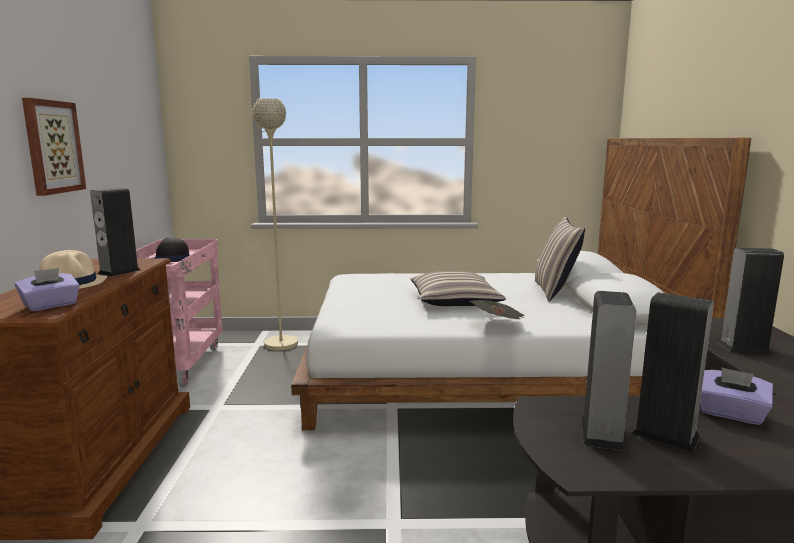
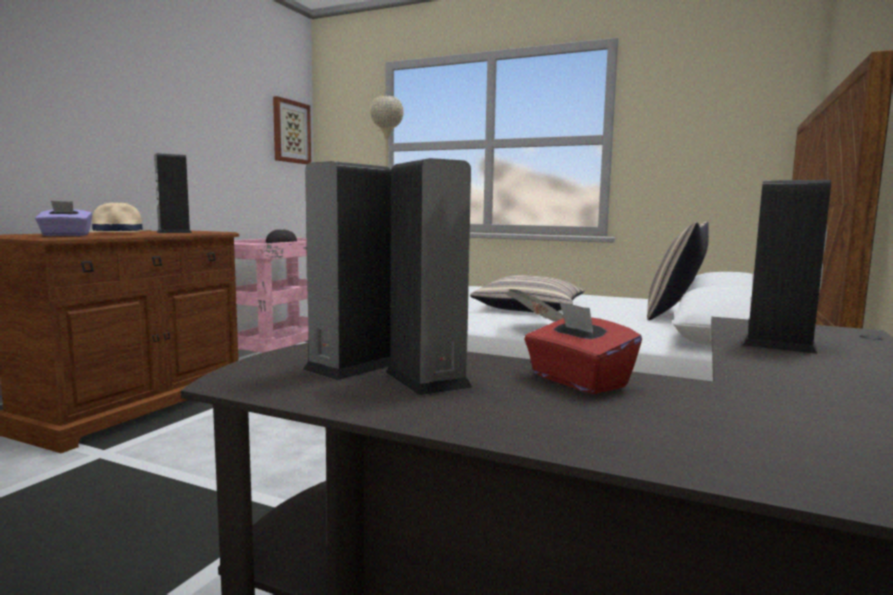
camera: 25 degrees right, 5 degrees down
(53, 147) = (157, 126): picture -> picture (291, 132)
(730, 414) = (577, 381): purple tissue box -> red tissue box

